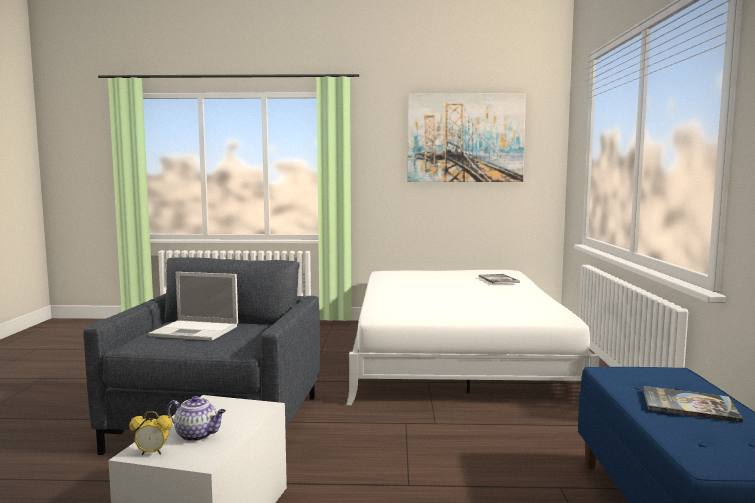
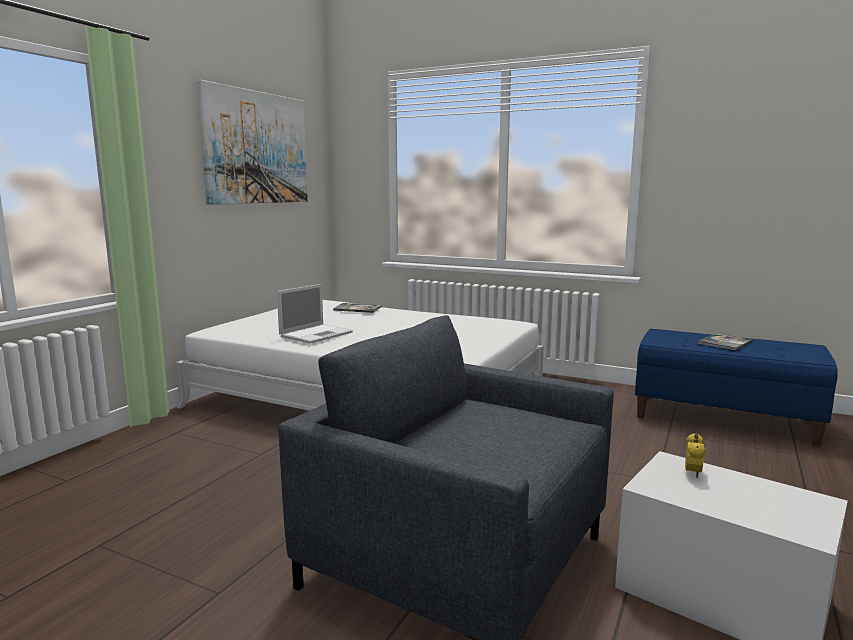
camera: 65 degrees left, 5 degrees up
(152, 453) = (809, 527): alarm clock -> alarm clock (693, 473)
(196, 331) = (482, 438): laptop -> laptop (317, 334)
(197, 435) = (754, 499): teapot -> none

